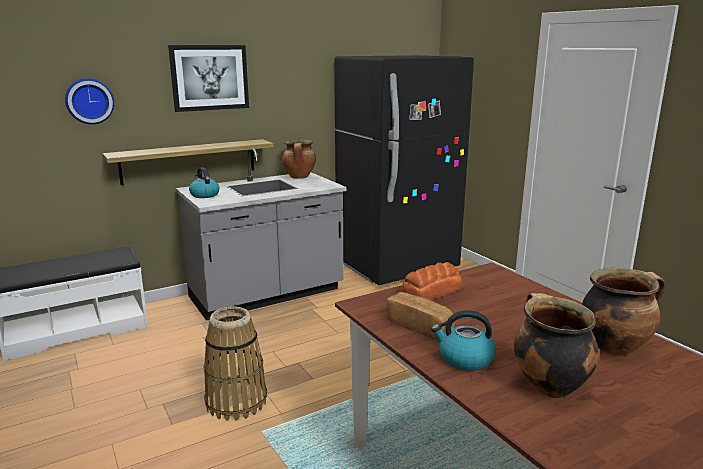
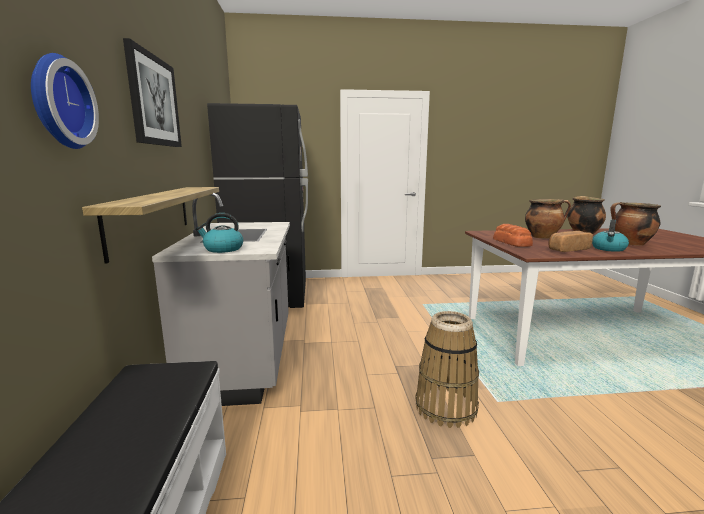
camera: 65 degrees left, 5 degrees down
(299, 177) = (226, 225): cooking pot -> cooking pot (543, 237)

